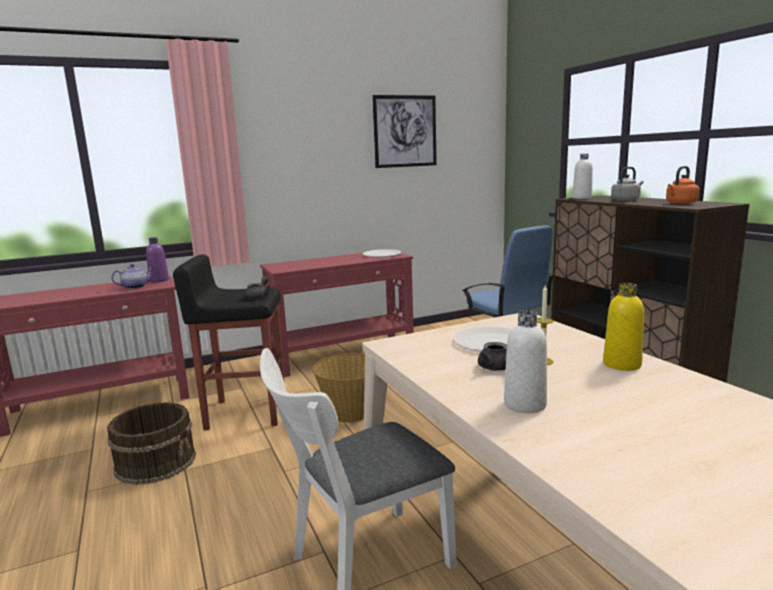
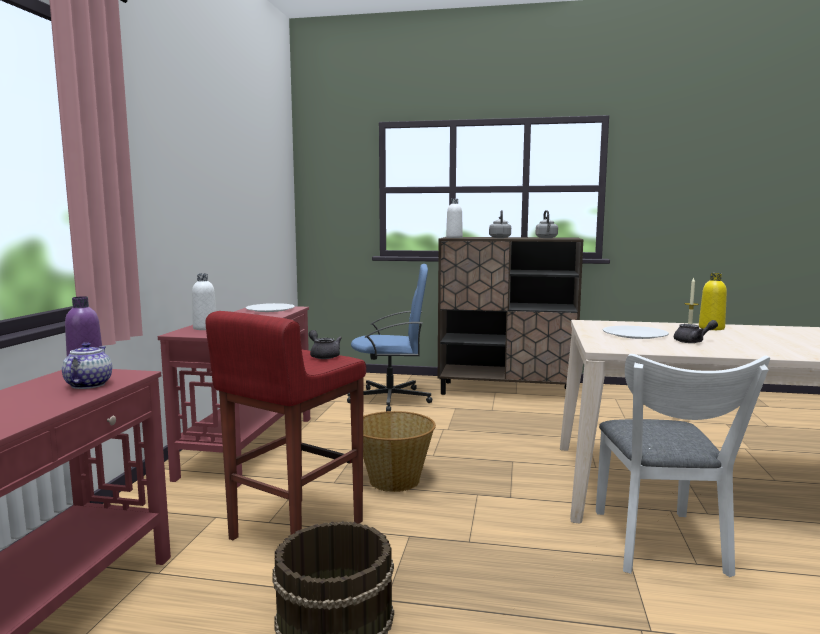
camera: 55 degrees left, 5 degrees down
(245, 412) = (294, 530): black stool -> red stool
(405, 131) = (240, 163): picture -> none
(525, 404) = (764, 348): white bottle -> white bottle (205, 328)
(680, 203) = (546, 238): orange kettle -> grey kettle

